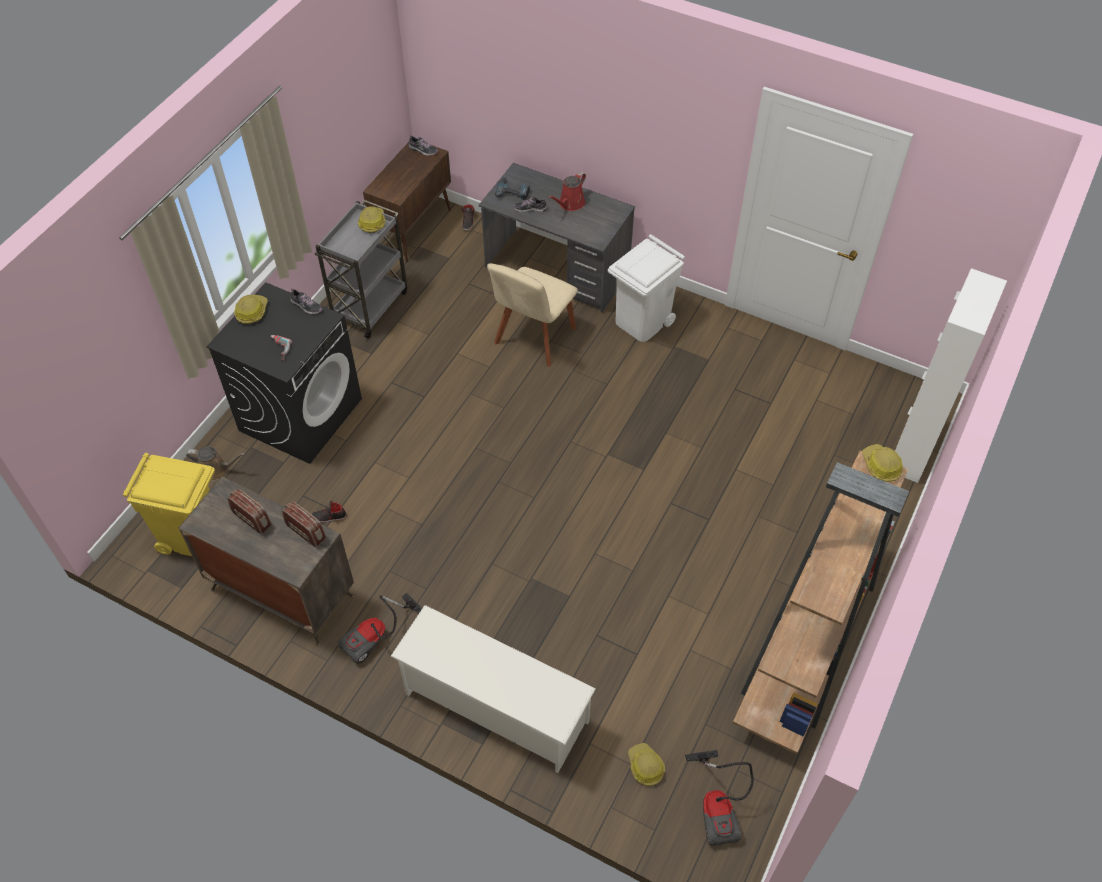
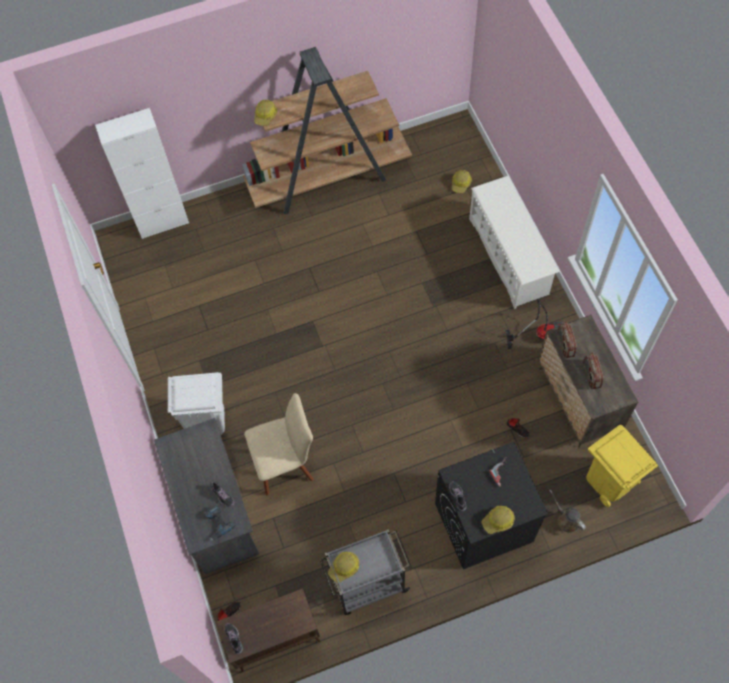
camera: 135 degrees left, 10 degrees up
(570, 204) = (192, 477): red watering can -> none
(718, 807) = (445, 147): vacuum cleaner -> none

